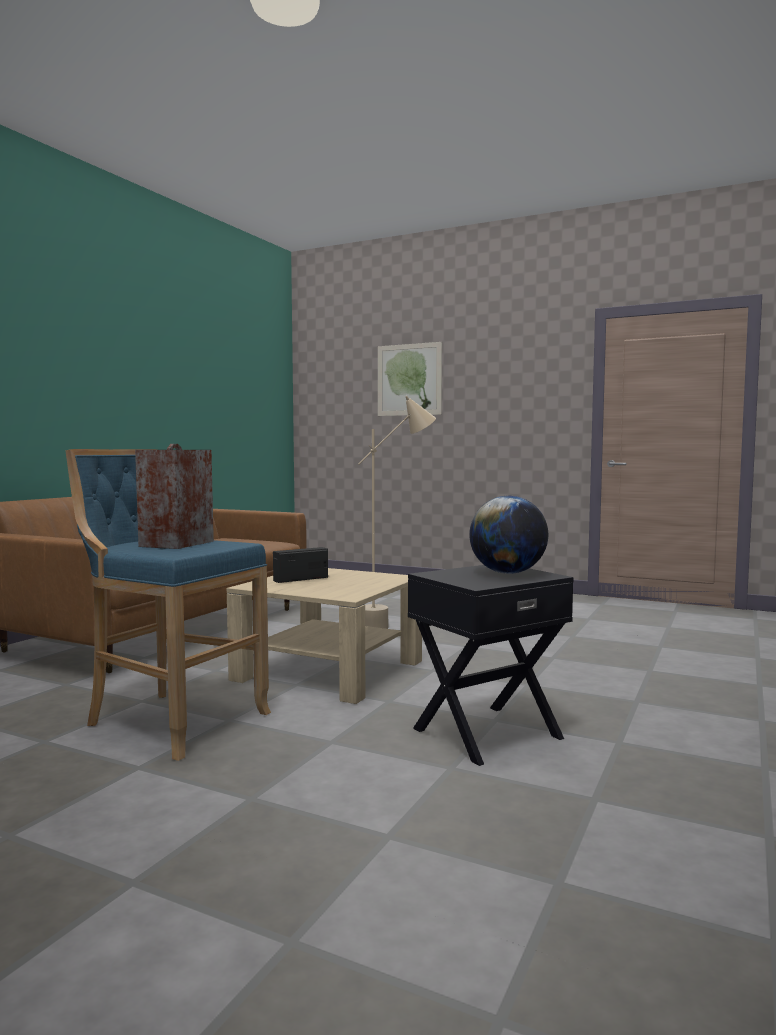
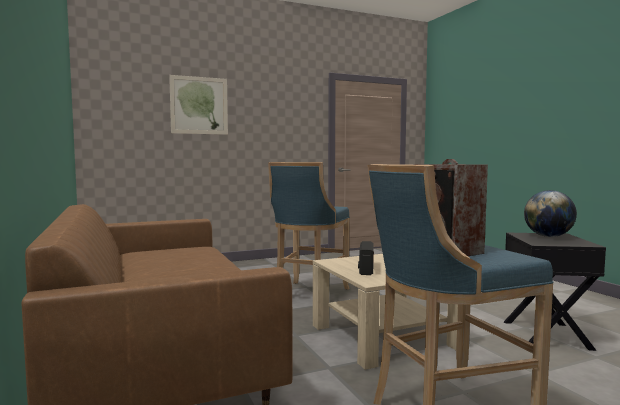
camera: 50 degrees left, 0 degrees up
(396, 624) = (308, 295): beige floor lamp -> blue stool

